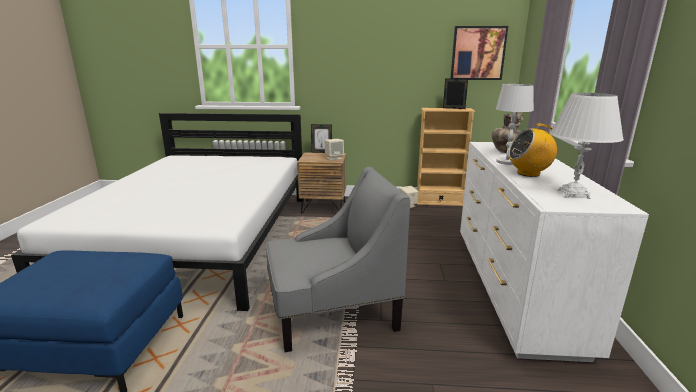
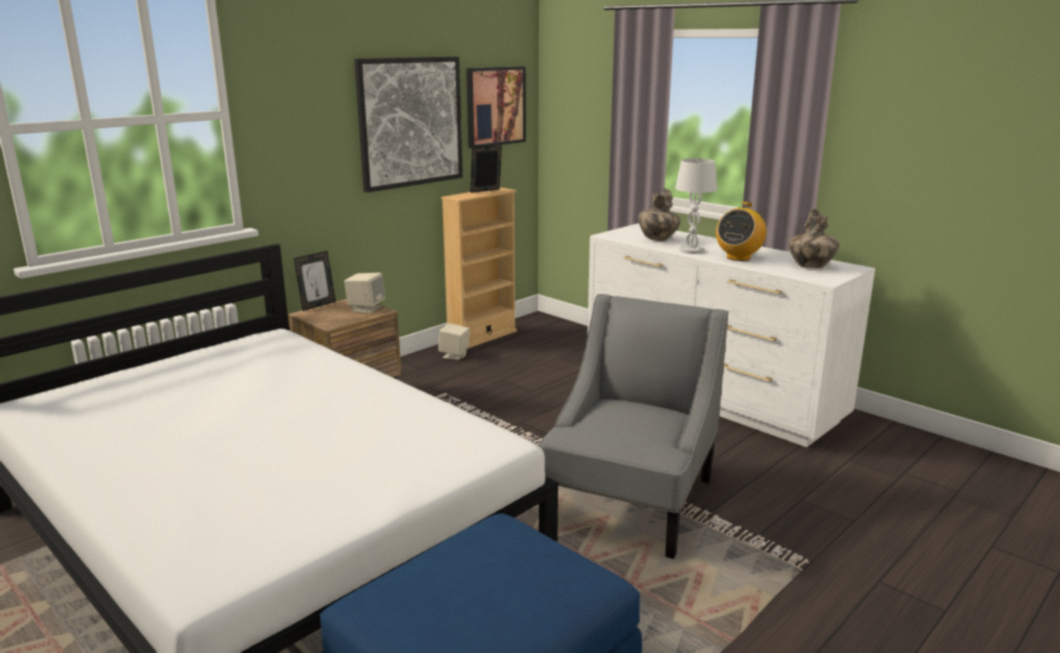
camera: 50 degrees left, 0 degrees up
(405, 59) = (410, 122): none -> picture
(573, 194) = (810, 267): white table lamp -> vase

